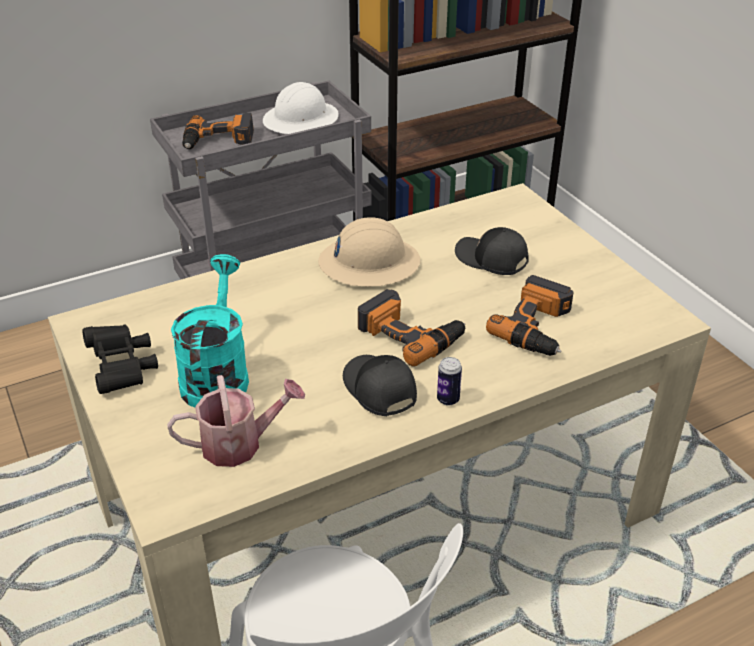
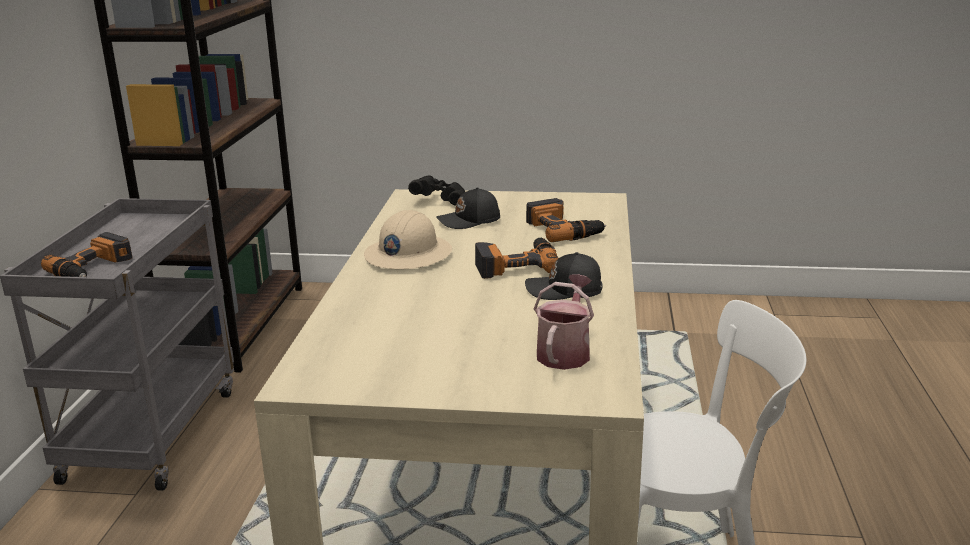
camera: 55 degrees left, 15 degrees down
(123, 368) = (398, 378): black binoculars -> black binoculars (440, 200)
(216, 374) = (465, 341): turquoise watering can -> none
(301, 120) = (139, 231): white hard hat -> none
(448, 399) = (603, 273): can -> none

